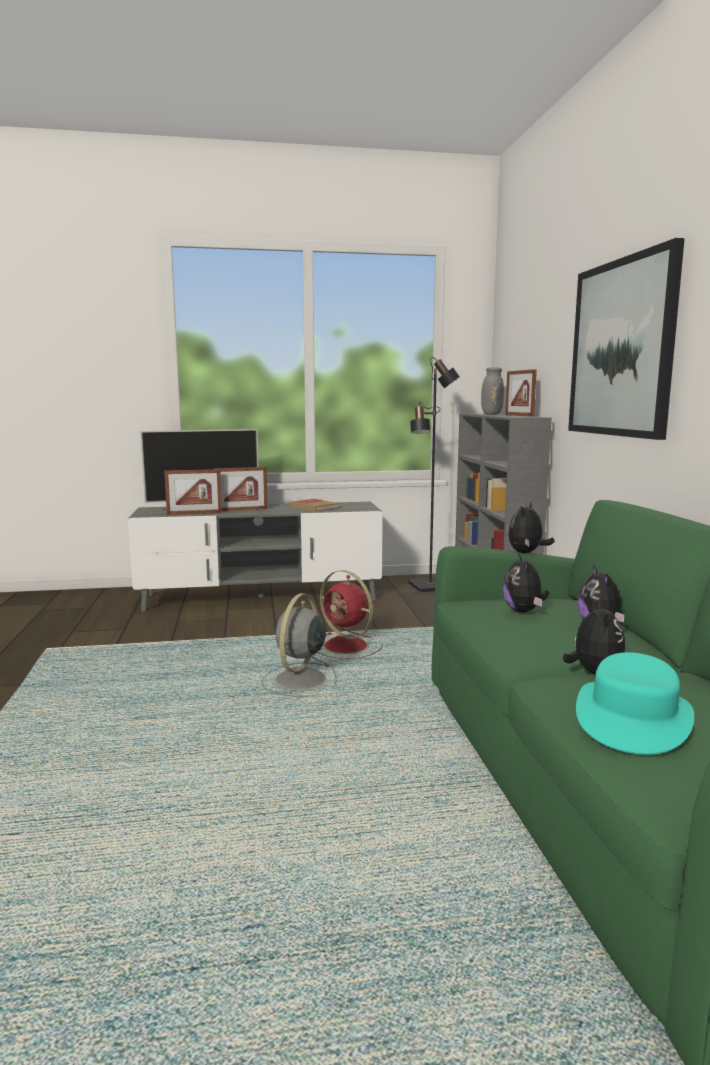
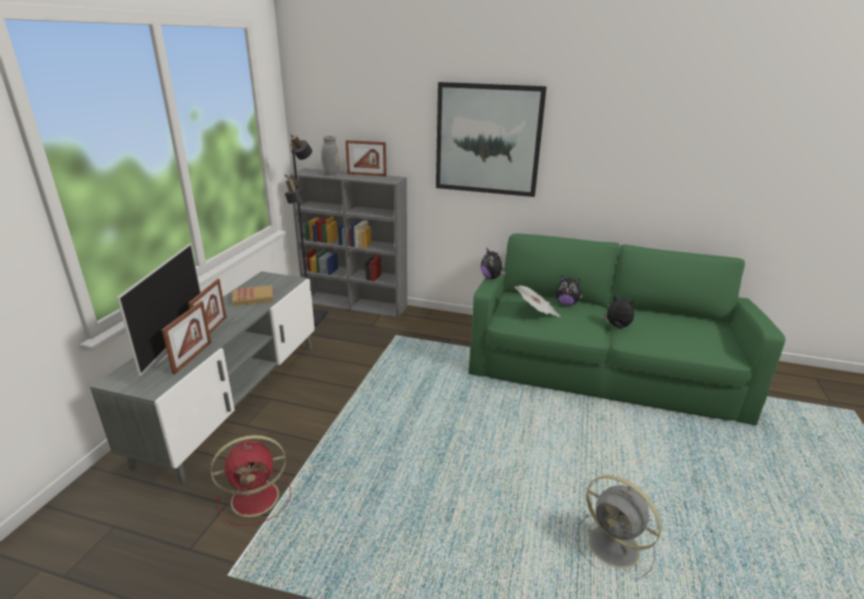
camera: 65 degrees left, 15 degrees up
(299, 680) = (434, 424): grey fan -> grey fan (615, 547)
(347, 646) = (392, 388): red fan -> red fan (257, 497)
(523, 611) = (536, 312): plush toy -> newspaper
(633, 718) = (672, 337): turquoise hat -> none

